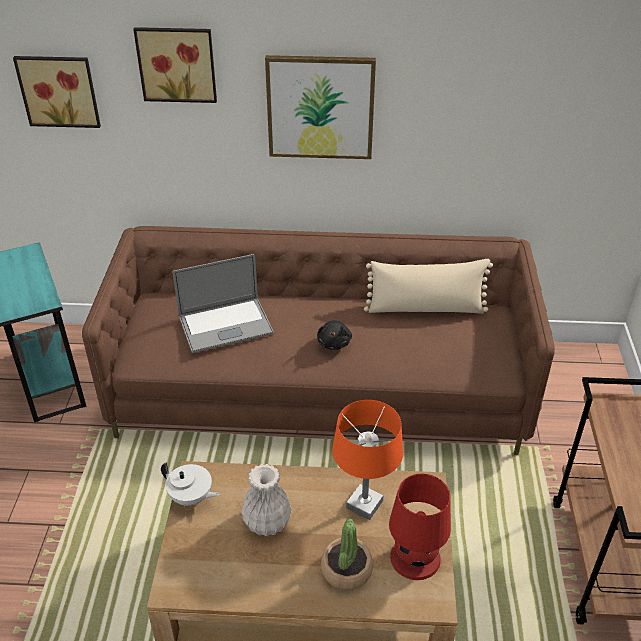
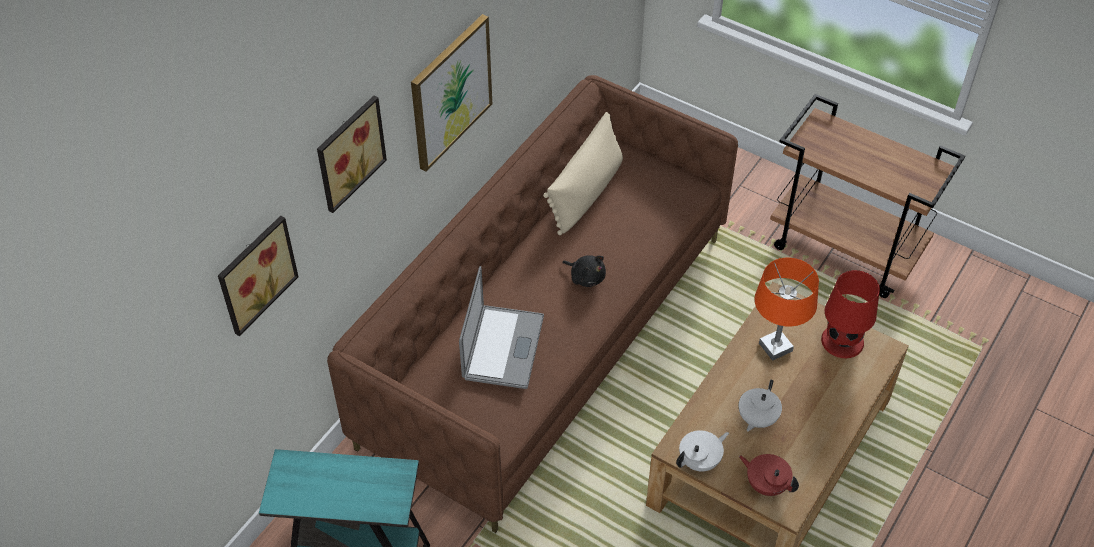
camera: 60 degrees left, 10 degrees up
(191, 559) = (766, 484): none -> red teapot
(266, 522) = (756, 419): white vase -> white teapot
(346, 569) = (830, 387): potted plant -> none

